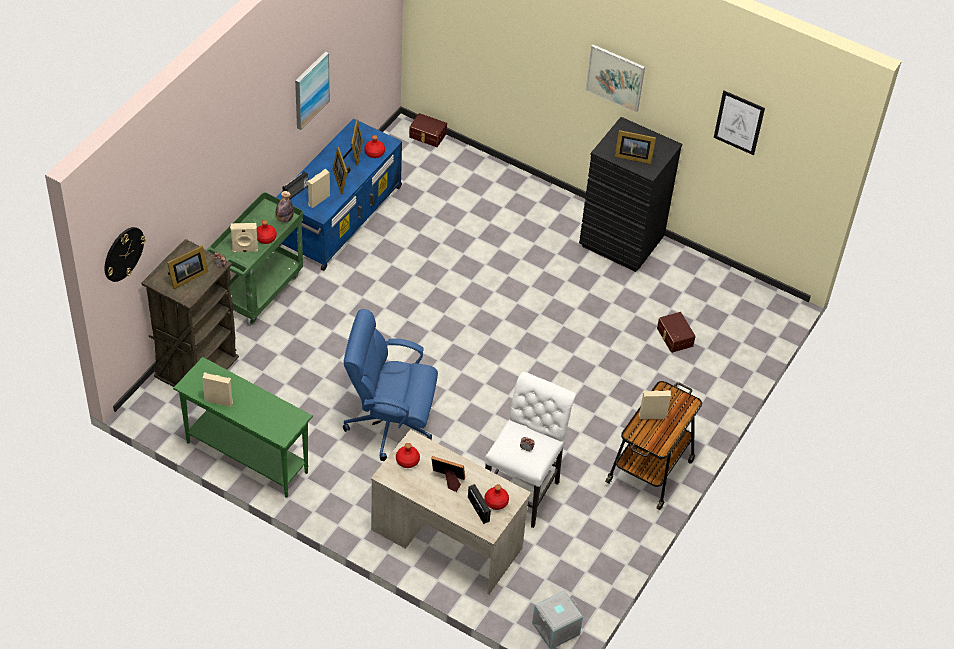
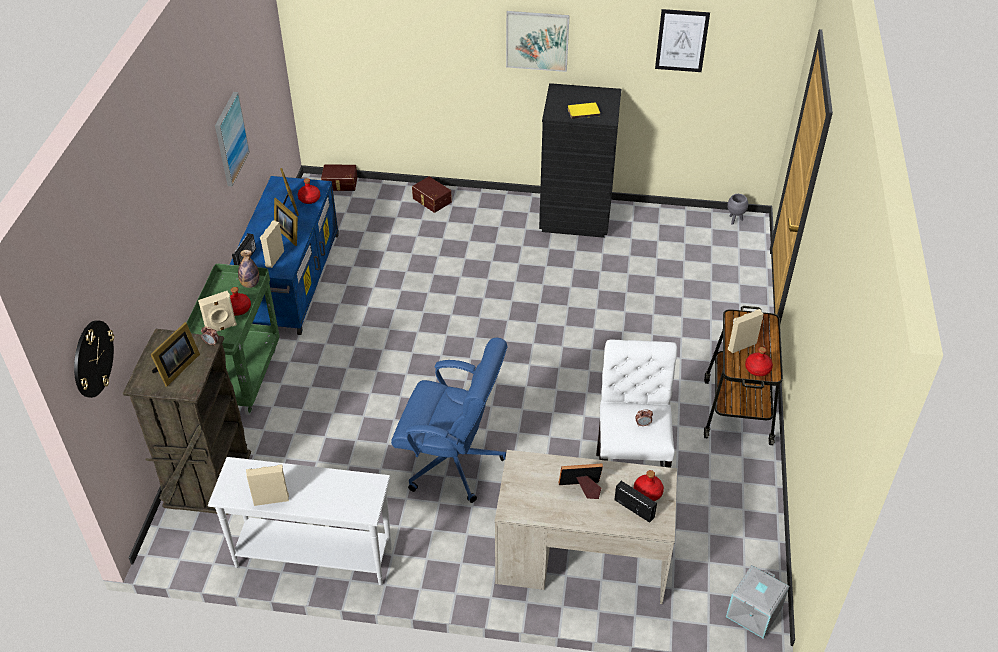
camera: 20 degrees left, 5 degrees down
(245, 458) = (312, 558): green console table -> white console table
(390, 424) = (452, 462): blue office chair -> blue office chair turned 150 degrees counterclockwise
(407, 460) = (524, 485): red bottle -> red bottle (757, 369)
(632, 156) = (583, 111): picture frame -> yellow book
(674, 337) = (676, 281): brown storage box -> brown storage box (431, 200)
(769, 297) = (735, 220): none -> grey planter

